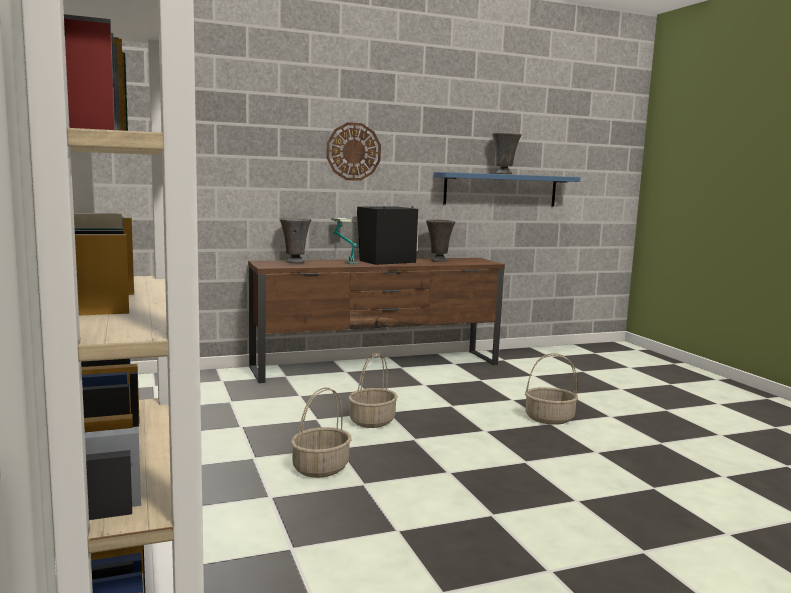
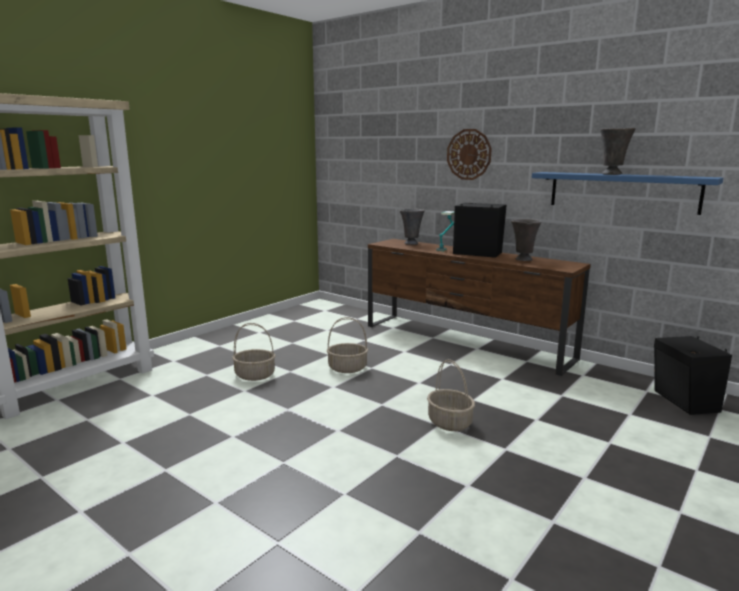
camera: 60 degrees right, 5 degrees up
(576, 355) = (684, 402): none -> black speaker

